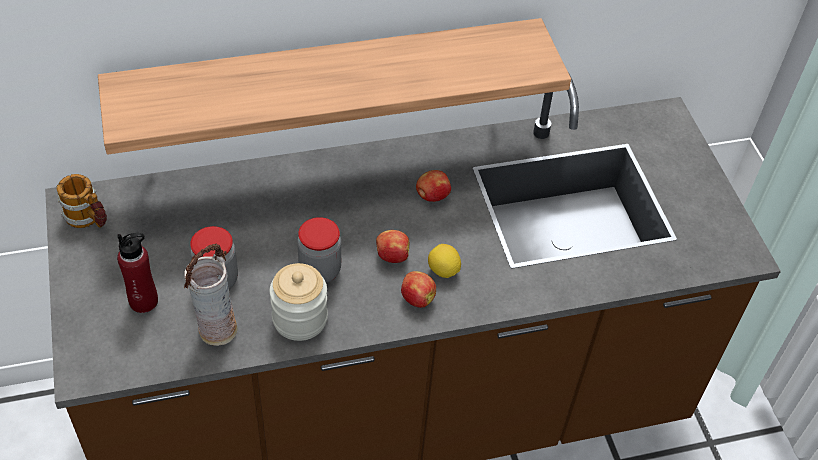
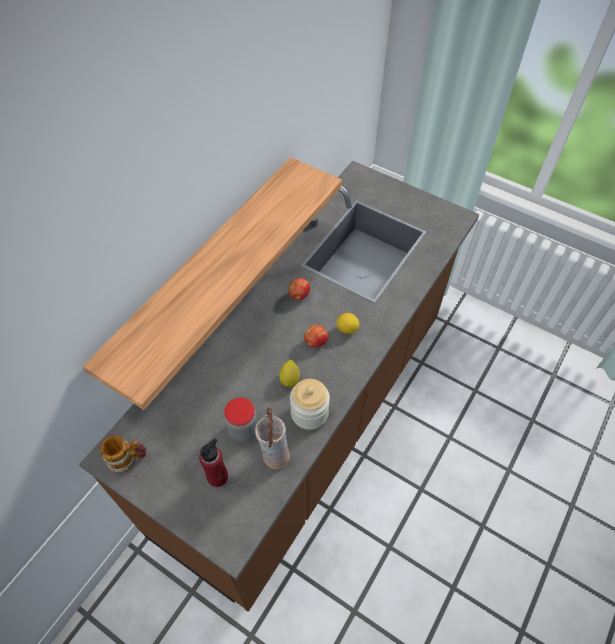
camera: 40 degrees left, 5 degrees up
(320, 270) = (290, 379): jar -> lemon
(417, 298) = (351, 353): apple -> none

